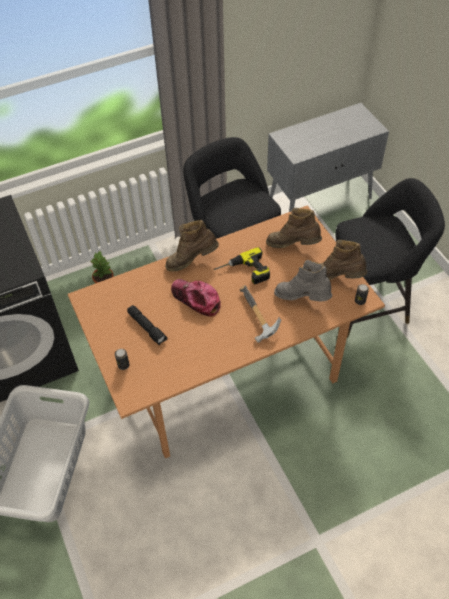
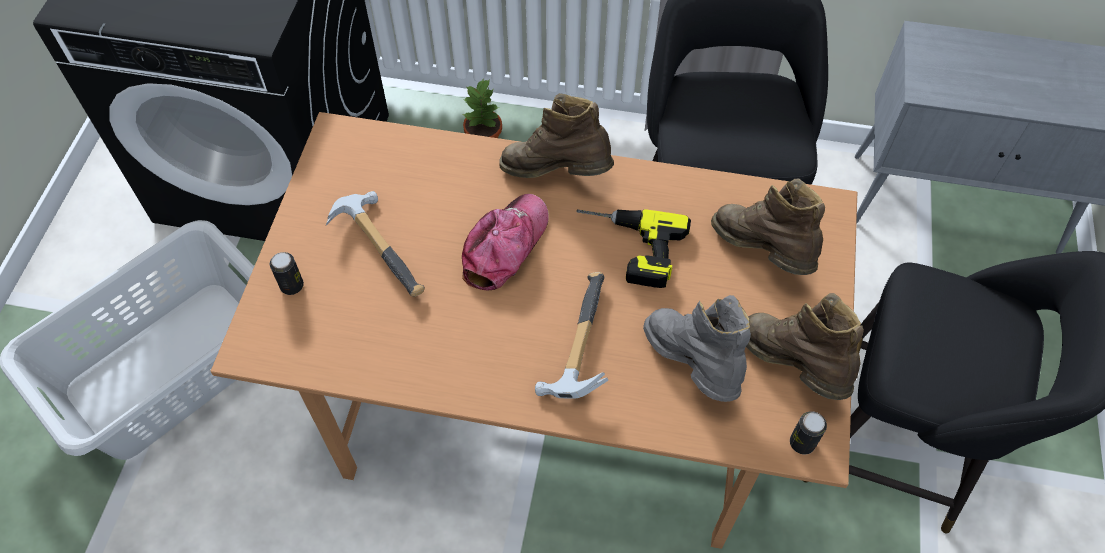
camera: 35 degrees right, 5 degrees up
(147, 328) = (384, 246): black flashlight -> hammer
(196, 299) = (505, 246): cap -> cap turned 45 degrees clockwise

